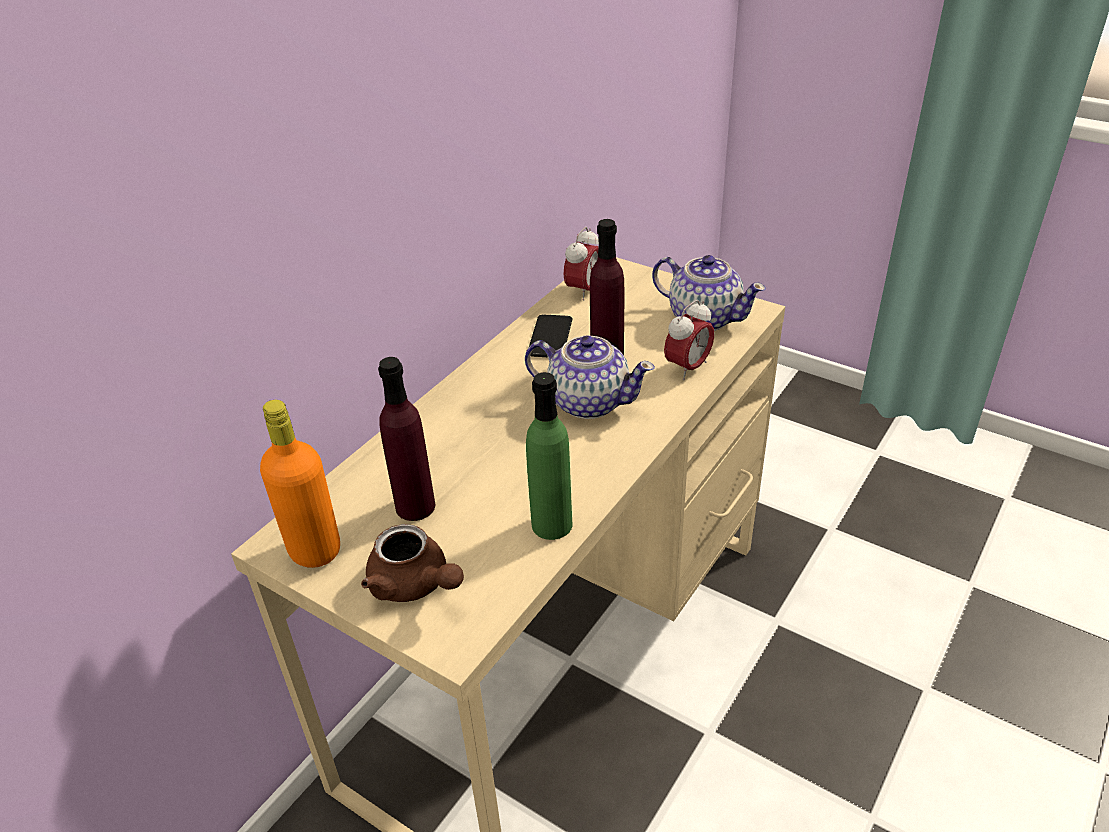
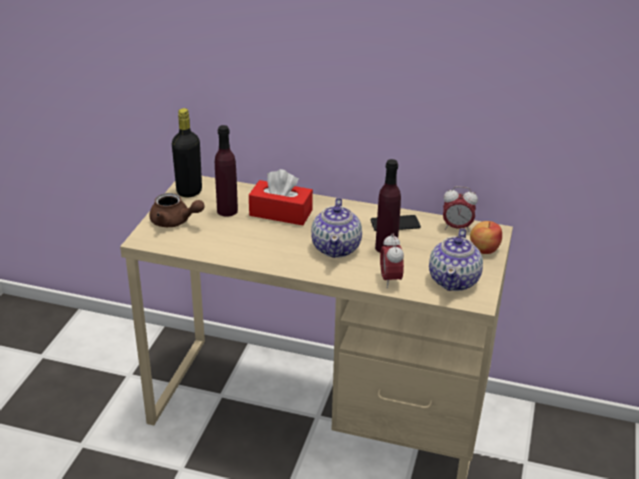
camera: 70 degrees right, 5 degrees down
(315, 550) = (189, 191): orange bottle -> black bottle
(415, 585) = (175, 222): brown teapot -> brown teapot turned 90 degrees counterclockwise
(459, 443) = (281, 213): none -> red tissue box
(551, 524) = (227, 252): green bottle -> none
(642, 282) = (484, 249): none -> apple
(687, 368) = (390, 280): alarm clock -> alarm clock turned 60 degrees clockwise

